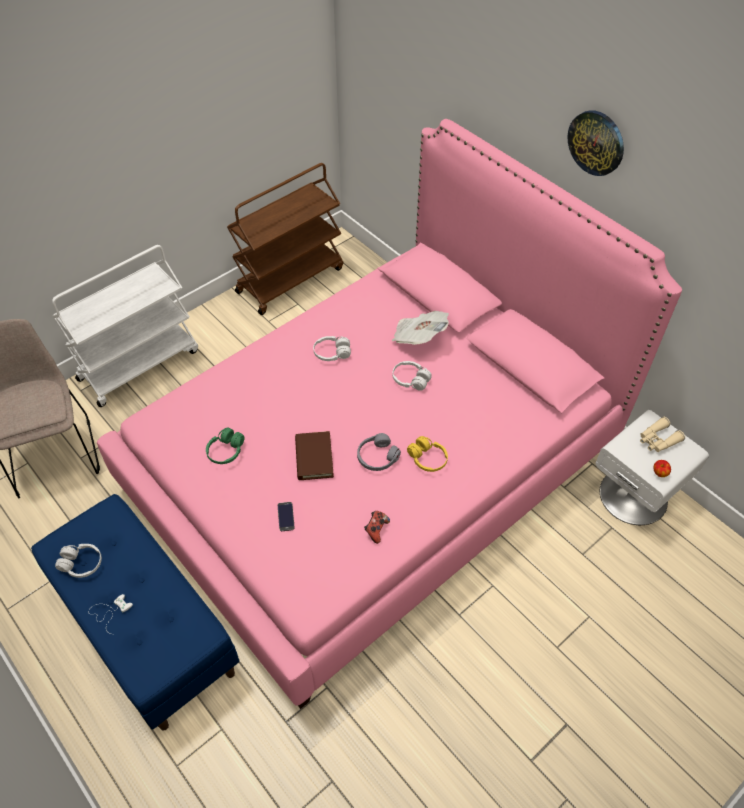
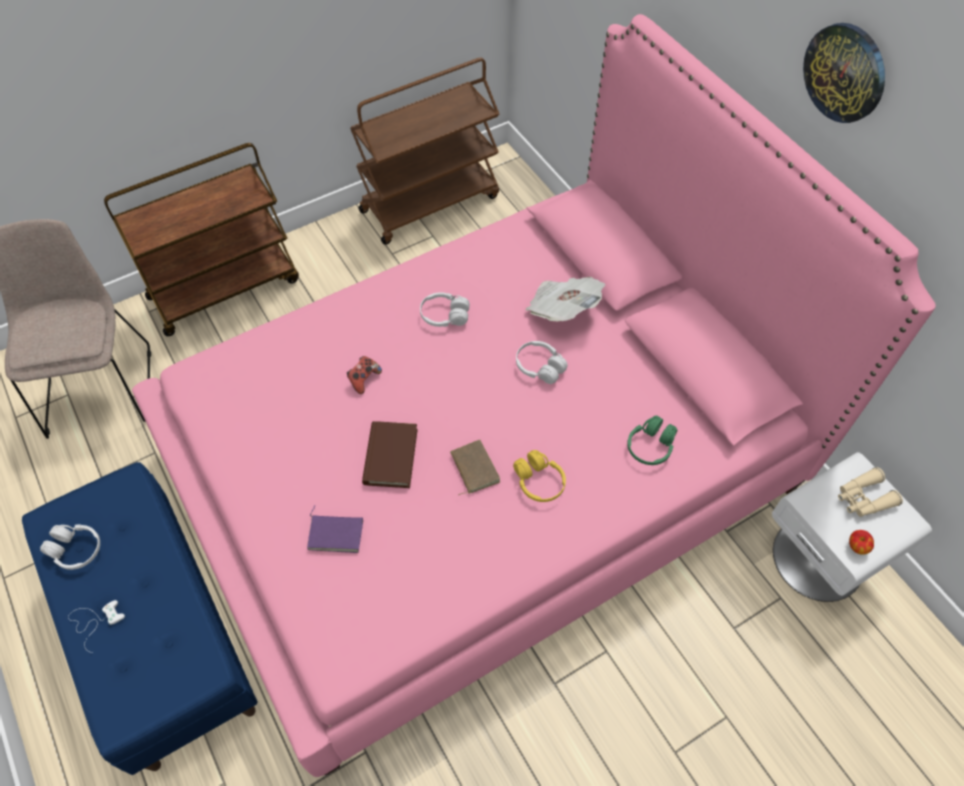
camera: 10 degrees right, 5 degrees up
(139, 364) = (225, 288): white cart -> brown cart
(226, 451) = (280, 430): green headphones -> green headphones (650, 446)
(285, 516) = (336, 533): phone -> purple book
(376, 530) = (450, 571): game controller -> game controller (364, 379)
(377, 457) = (473, 468): grey headphones -> brown book

